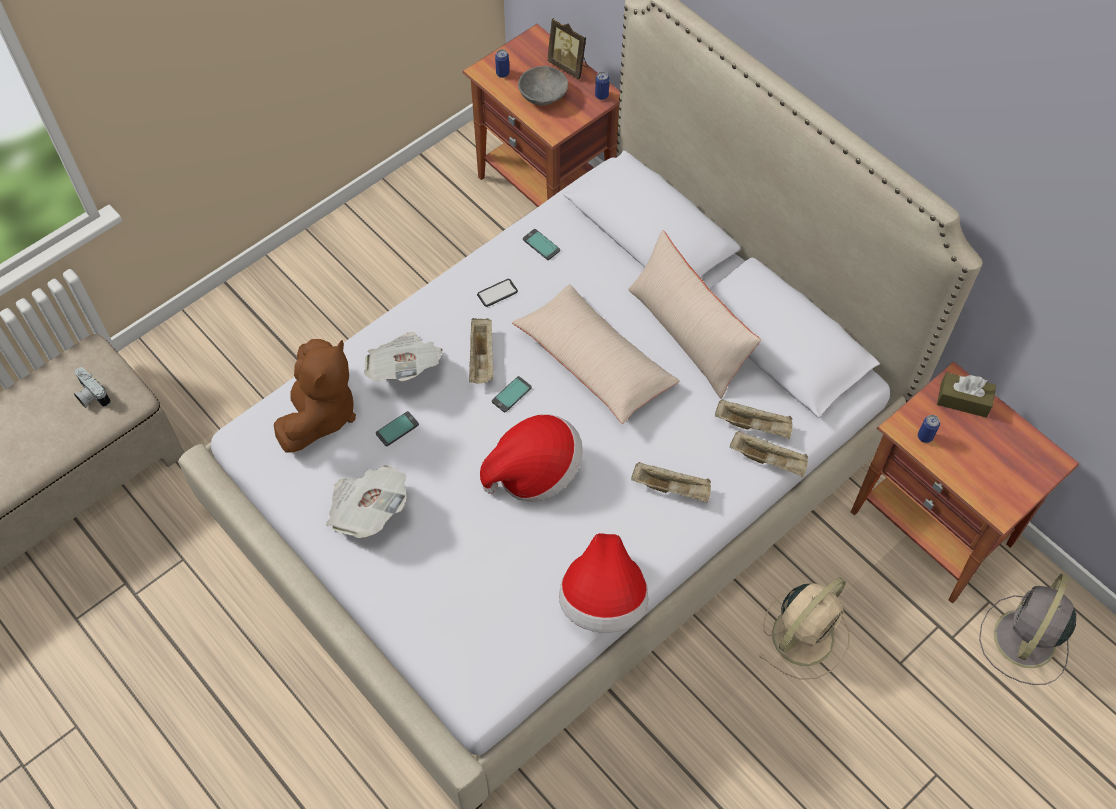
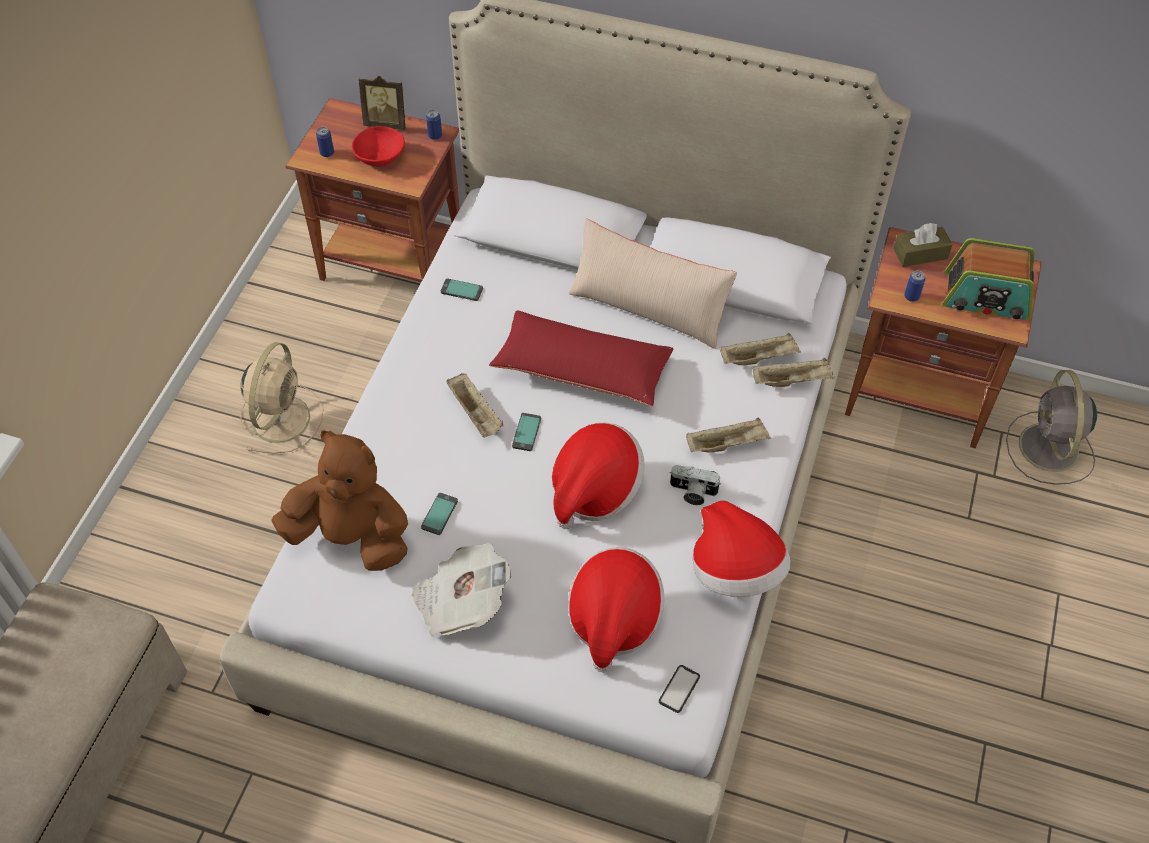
camera: 30 degrees left, 5 degrees down
(91, 396) = (77, 645): camera -> camera (692, 492)
(320, 413) = (351, 537): brown plush toy -> brown plush toy turned 60 degrees counterclockwise
(404, 368) = (407, 457): newspaper -> none
(476, 587) = (613, 618): none -> hat
(497, 293) = (450, 350): phone -> phone (679, 689)
(544, 96) = (381, 157): grey bowl -> red bowl
(594, 362) = (582, 369): beige pillow -> red pillow
(804, 634) = (877, 535): beige fan -> beige fan (281, 416)
(997, 471) = (986, 297): none -> radio

